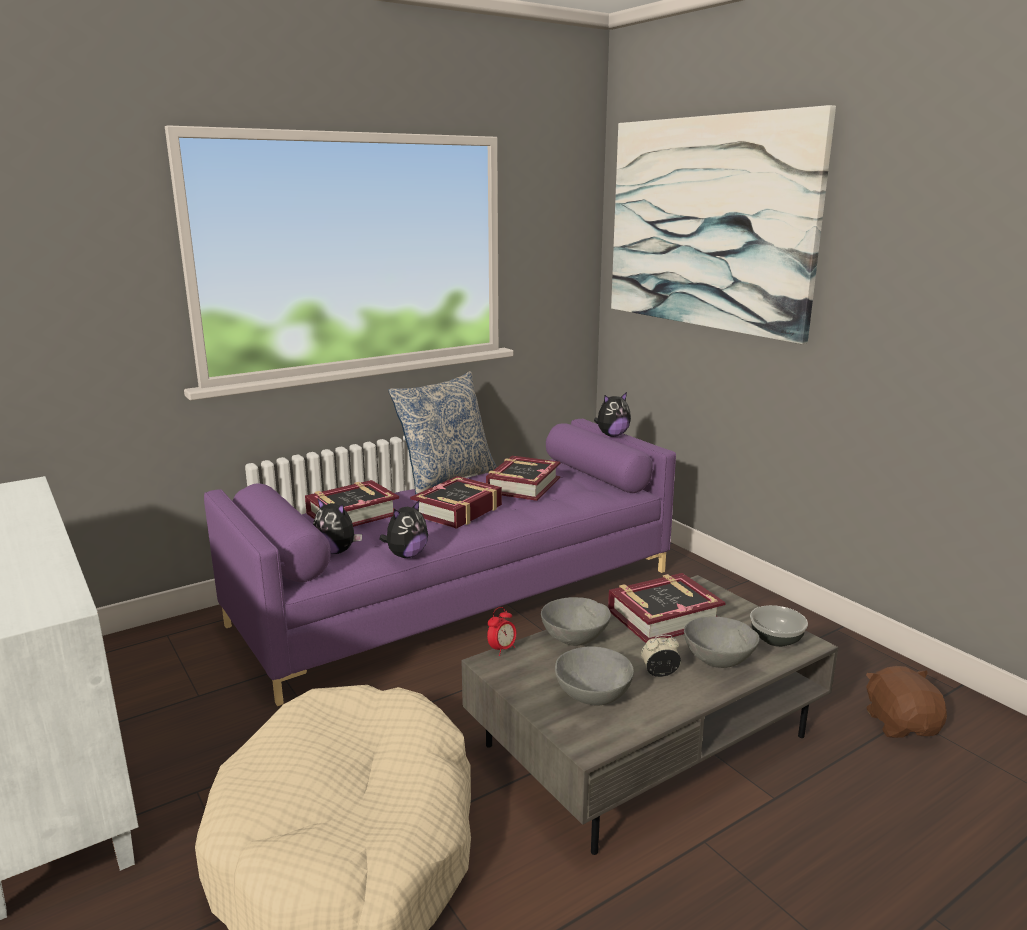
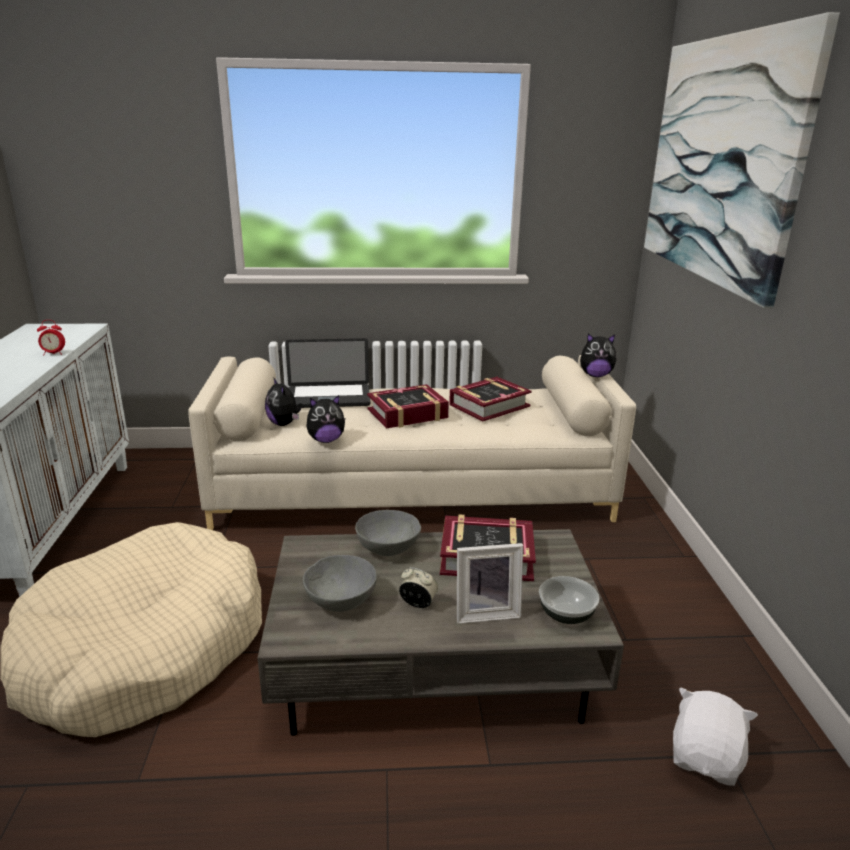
camera: 30 degrees right, 5 degrees up
(352, 514) = (328, 398): book -> laptop
(446, 478) = (436, 385): pillow -> none
(459, 596) = (413, 490): purple sofa -> beige sofa
(502, 649) = (321, 538): alarm clock -> alarm clock (53, 354)
(718, 659) = (486, 612): grey bowl -> picture frame
(901, 724) = (706, 757): brown plush toy -> white plush toy

